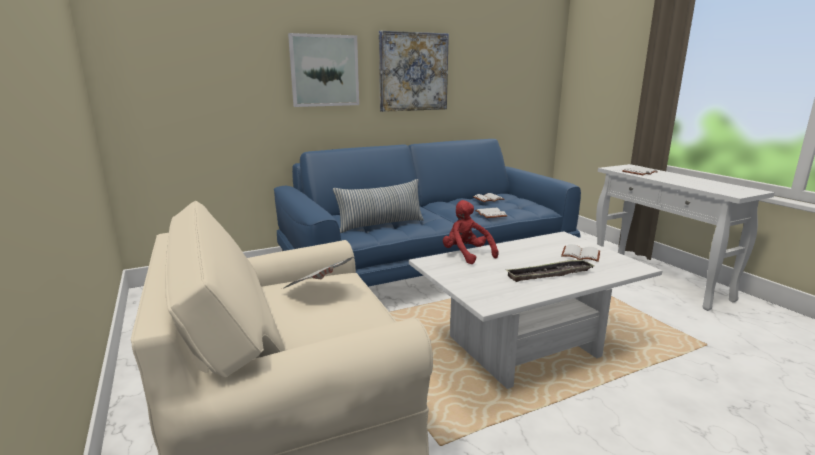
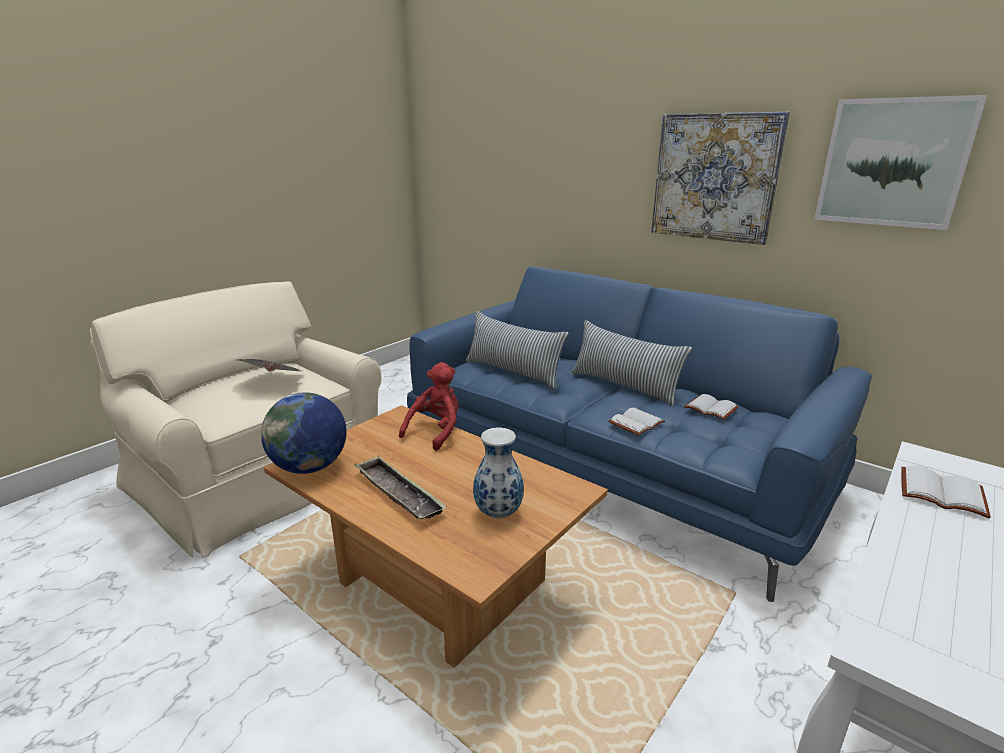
camera: 65 degrees right, 5 degrees up
(324, 70) = (588, 170): picture -> picture (893, 163)
(437, 207) = (624, 386): none -> pillow
(496, 298) = (310, 467): none -> globe
(524, 349) = (436, 584): white coffee table -> brown coffee table
(581, 254) = (499, 513): white book -> vase

